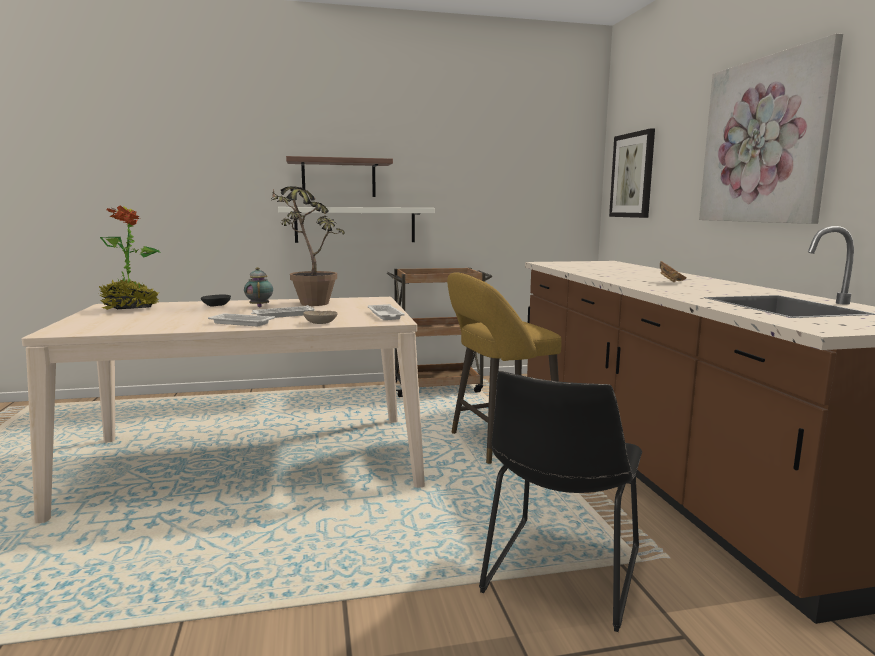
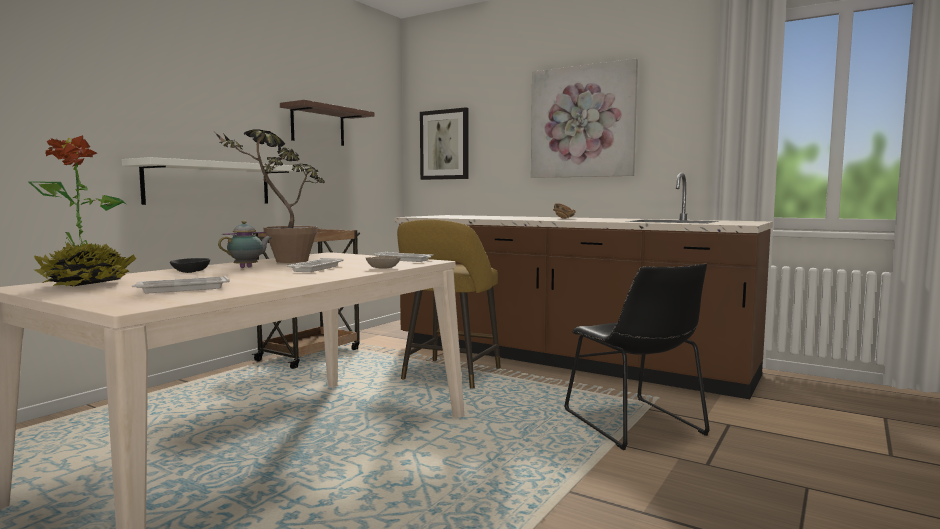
camera: 45 degrees left, 5 degrees down
(240, 323) = (311, 276): white tray -> white tray (181, 289)
(259, 306) = (247, 267): teapot -> teapot turned 105 degrees clockwise
(339, 178) = (190, 129): shelf -> shelf (318, 126)

